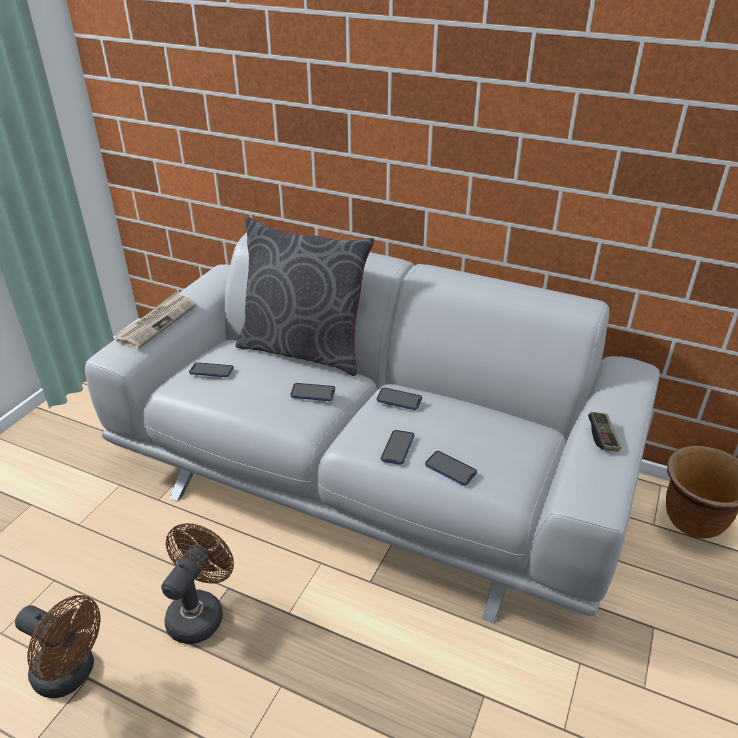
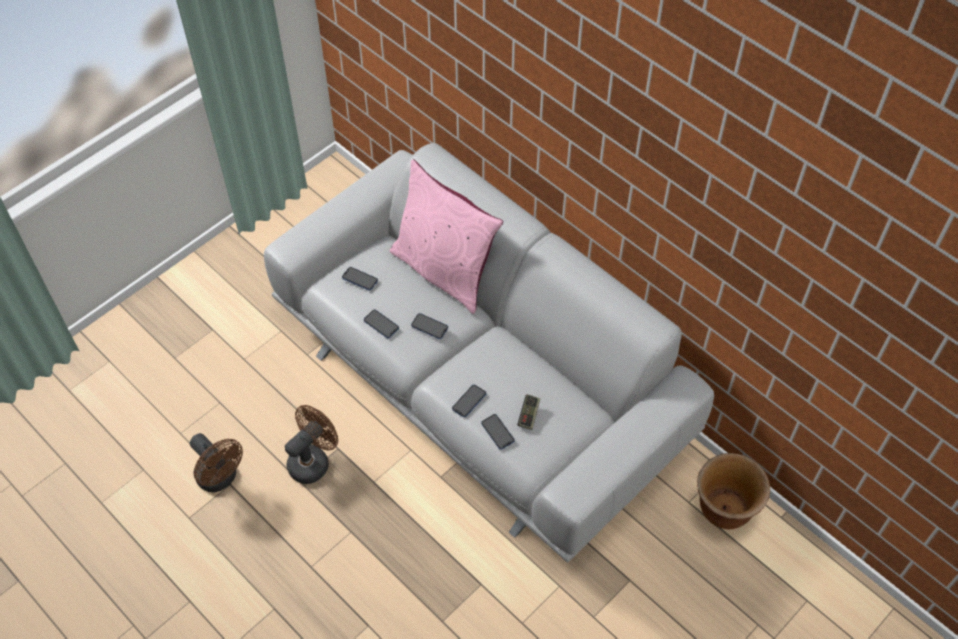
camera: 20 degrees right, 20 degrees up
(157, 322) = (328, 219): newspaper -> none
(304, 349) = (444, 270): grey pillow -> pink pillow
(399, 400) = (494, 353): phone -> phone (381, 324)
(602, 437) = (615, 446): game controller -> game controller (529, 415)

